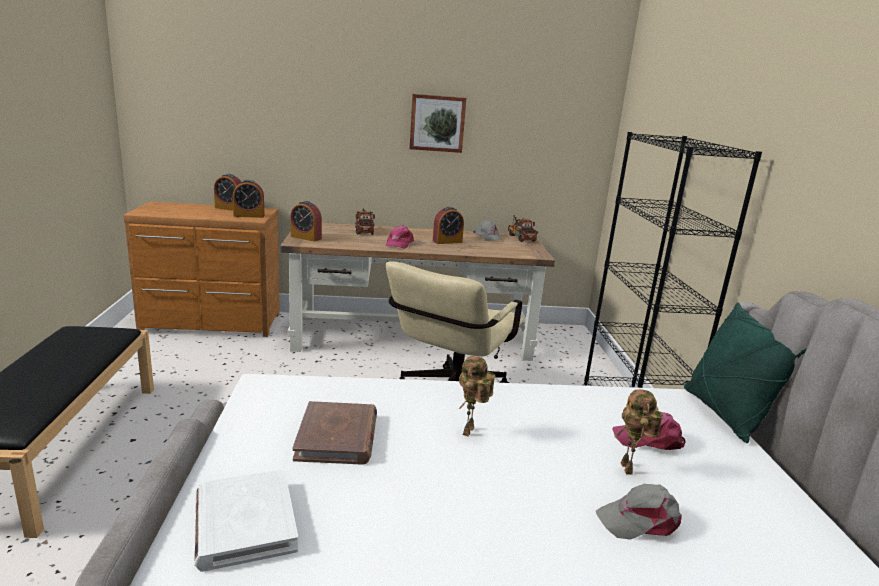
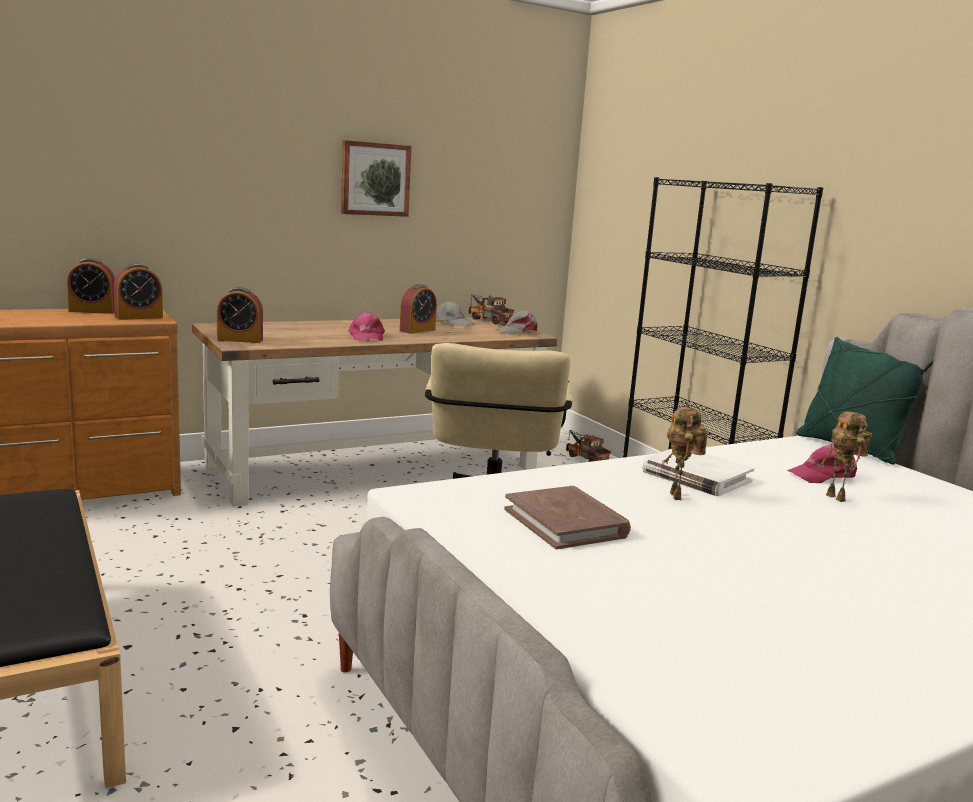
camera: 25 degrees left, 5 degrees down
(244, 522) = (593, 603): white book -> white book (696, 476)
(364, 230) = (298, 326): toy truck -> toy truck (584, 458)
(640, 520) = (892, 529): grey cap -> grey cap (517, 331)

